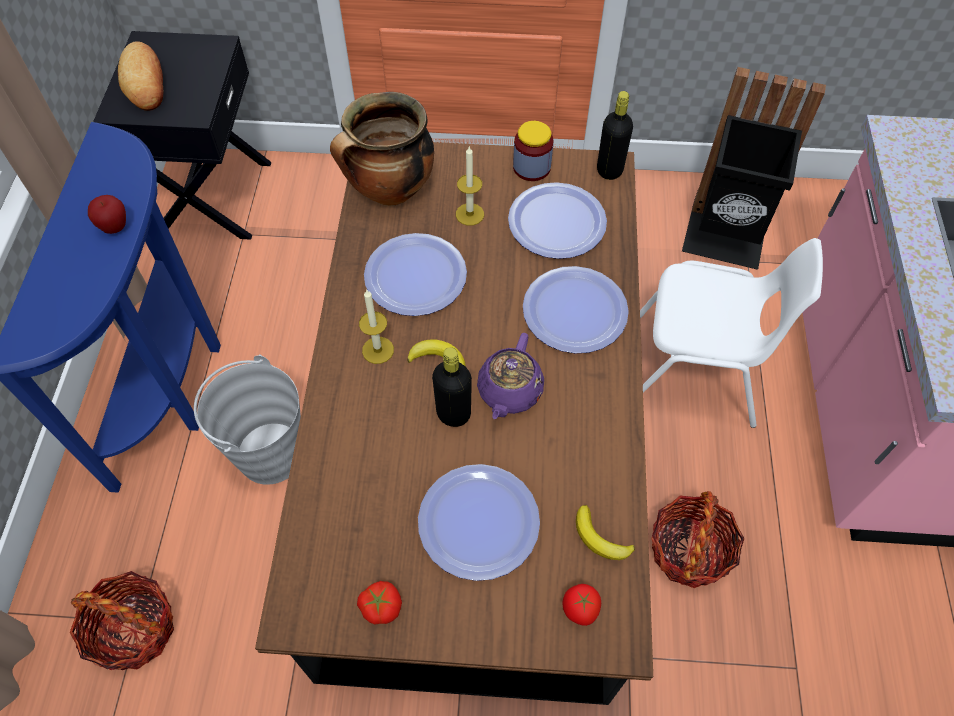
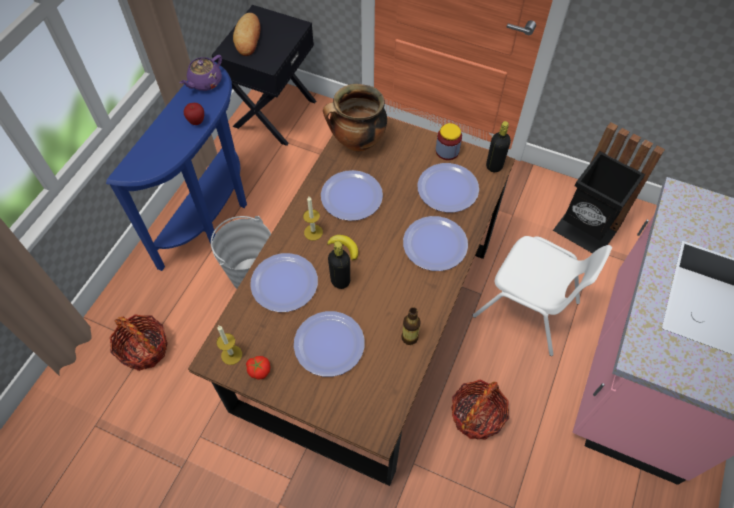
camera: 20 degrees right, 0 degrees up
(363, 447) = (284, 283): none -> plate
(469, 214) = (398, 169): candle -> candle (231, 355)
(509, 391) = (376, 278): purple teapot -> purple teapot (205, 82)
(579, 610) = (363, 409): tomato -> none
(600, 468) = (409, 337): none -> bottle
(600, 538) = (392, 375): banana -> none

